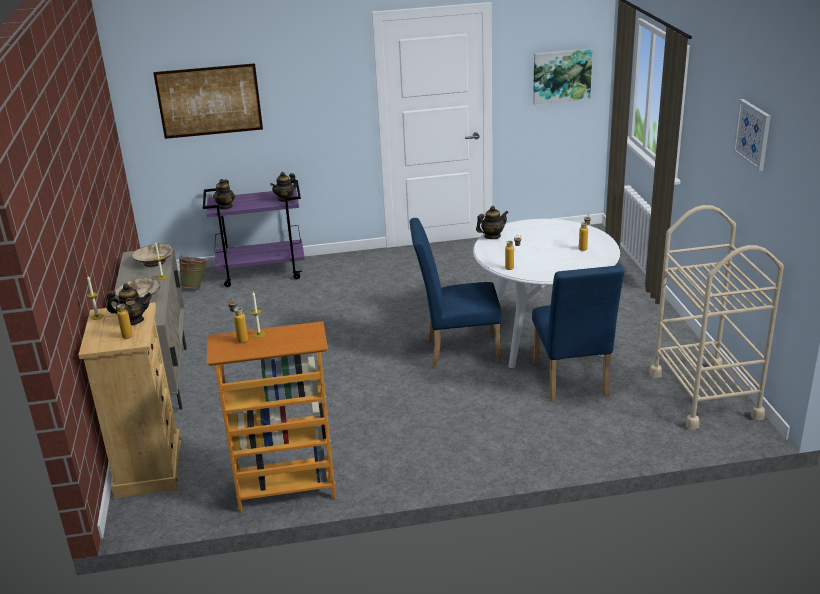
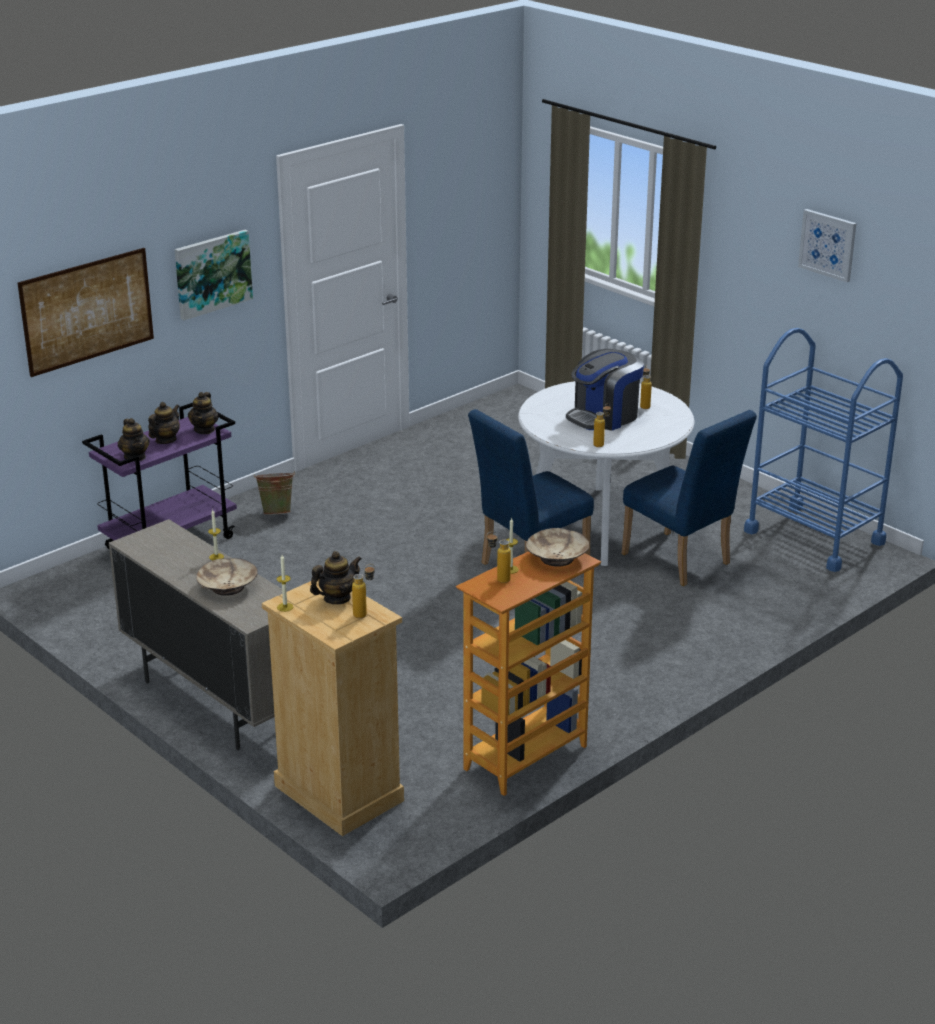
camera: 35 degrees left, 0 degrees up
(154, 261) = (175, 542): beige bowl -> beige bowl (557, 557)
(195, 286) = (99, 583): green bucket -> green bucket (277, 512)
(492, 236) = (534, 416): teapot -> teapot (165, 440)
(542, 249) = (604, 417): none -> coffee machine
(561, 75) = (474, 205): picture -> picture (212, 273)
(704, 395) = (814, 537): beige cart -> blue cart

